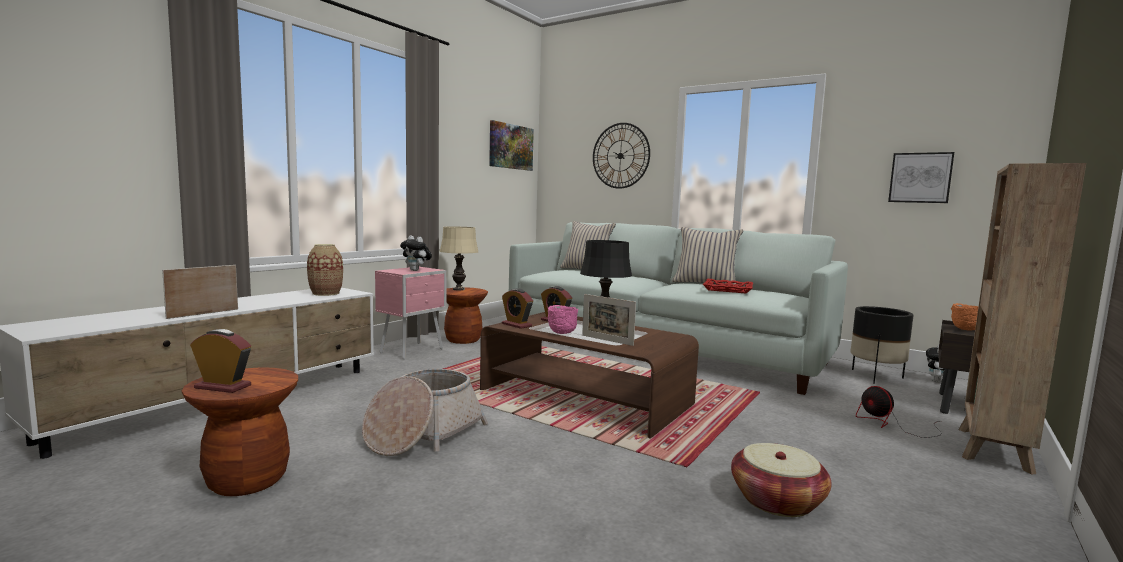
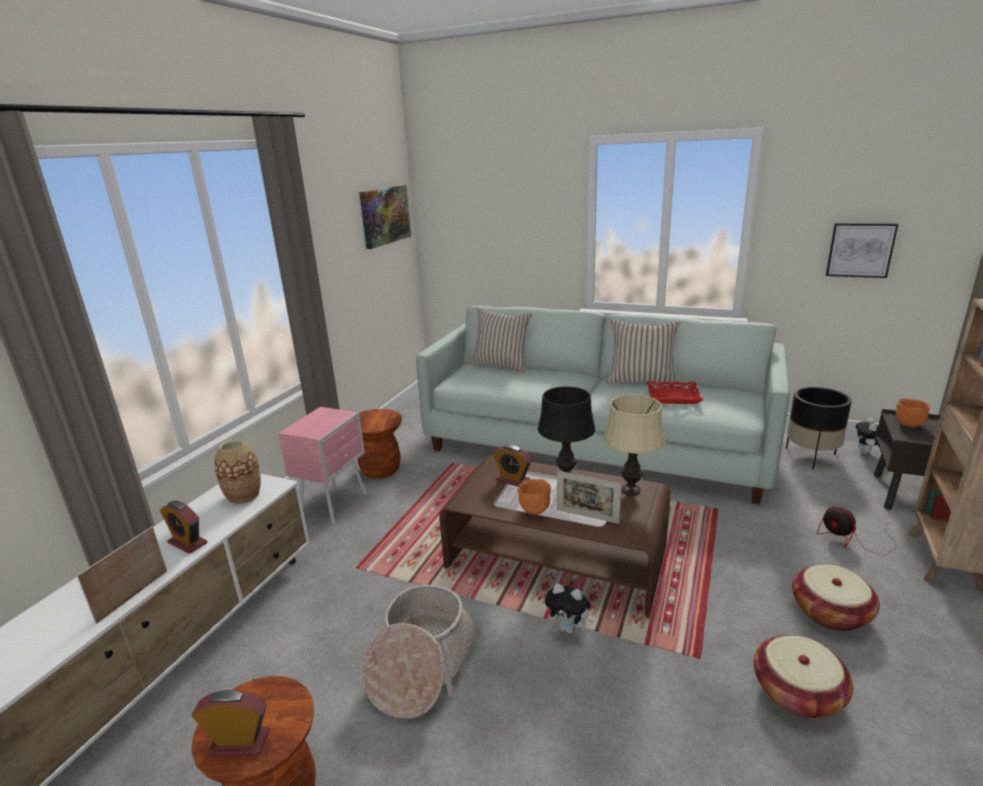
camera: 10 degrees left, 15 degrees up
(416, 270) = (326, 422): plush toy -> plush toy (569, 628)
(459, 289) = (367, 417): beige table lamp -> beige table lamp (631, 490)
(516, 325) = (477, 499): alarm clock -> alarm clock (187, 543)
(561, 333) = (534, 511): pink bowl -> orange bowl
(620, 155) = (519, 217): wall clock -> none
(843, 461) = (830, 613): none -> basket

